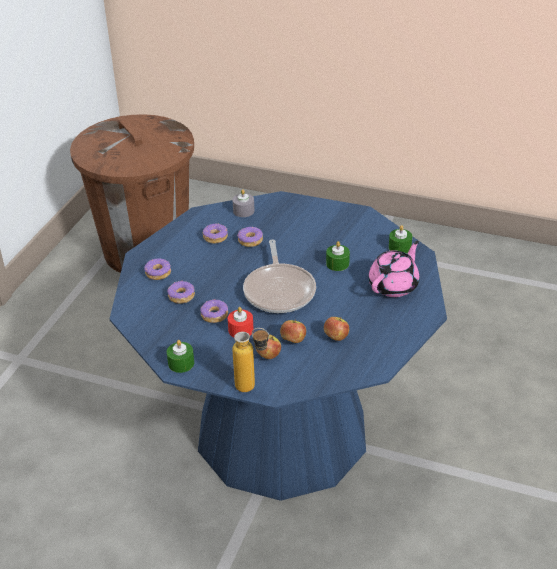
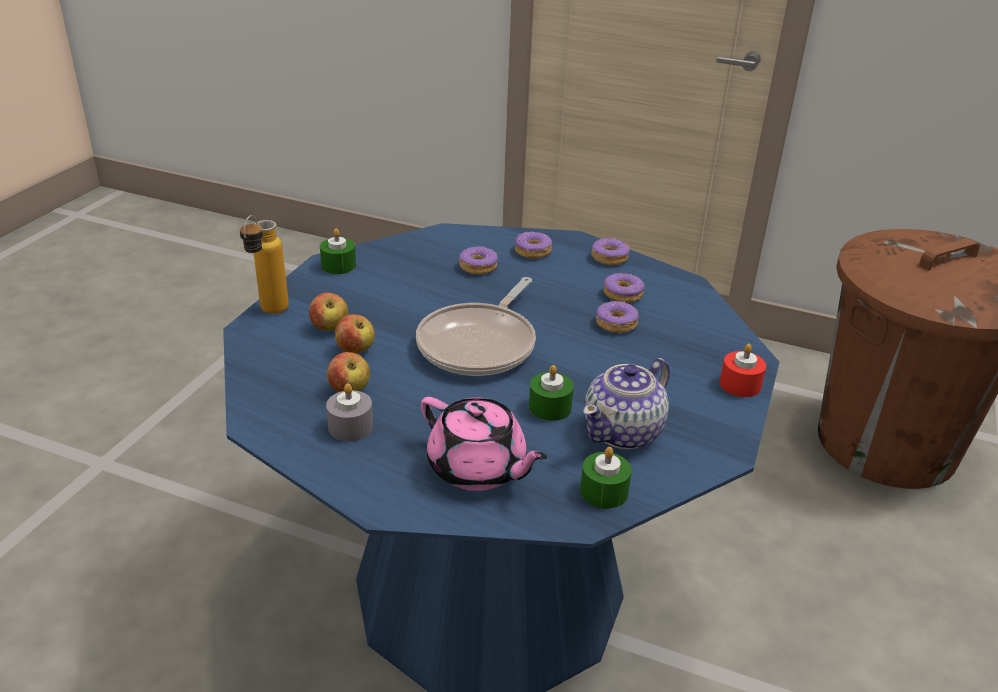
camera: 90 degrees right, 5 degrees down
(214, 315) = (430, 289): donut -> donut (609, 258)
(241, 330) = (392, 308): red candle -> red candle (740, 385)
(243, 211) = (702, 321): grey candle -> grey candle (350, 427)
(279, 290) = (480, 344): frying pan -> frying pan turned 60 degrees counterclockwise
(353, 240) = (624, 432): none -> teapot

